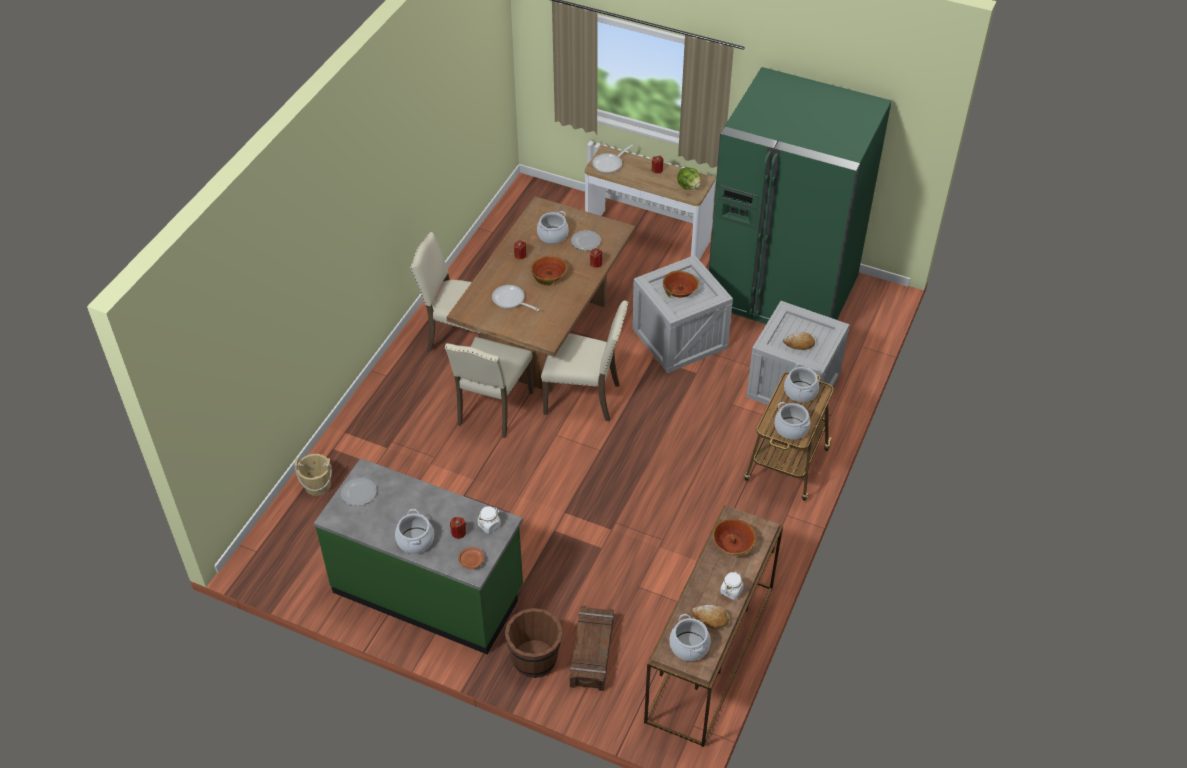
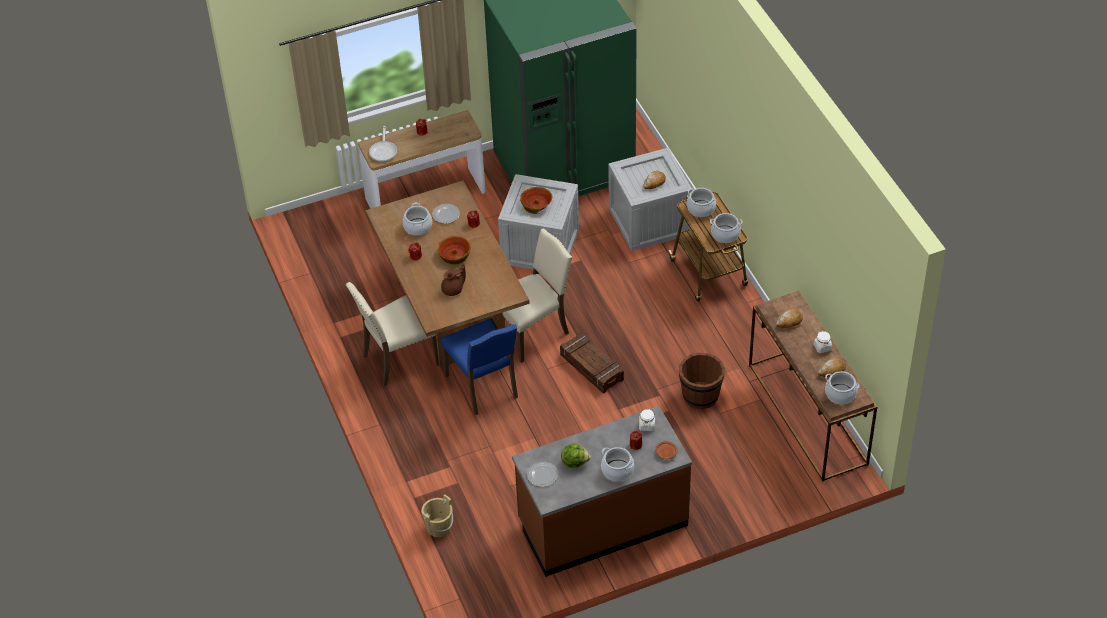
camera: 45 degrees left, 0 degrees up
(429, 590) = (602, 523): green counter -> brown counter
(492, 409) = (484, 386): beige chair -> blue chair
(511, 300) = (453, 289): frying pan -> brown teapot
(535, 658) = (717, 503): brown bucket -> brown bucket (700, 395)
(591, 652) = (744, 471): crate -> crate (591, 368)
(689, 186) = (459, 128): lettuce -> lettuce (575, 462)
(733, 544) = (789, 322): bowl -> bread

